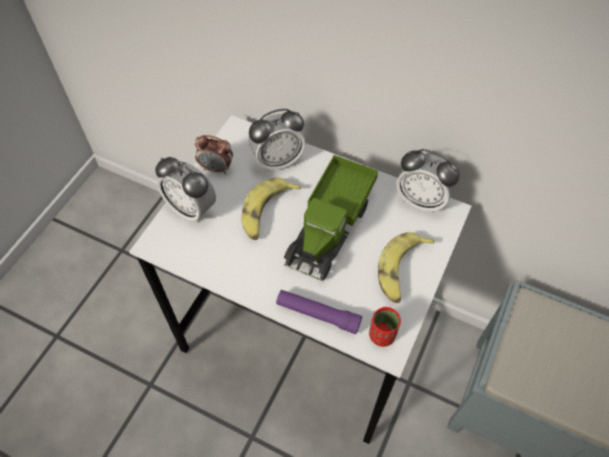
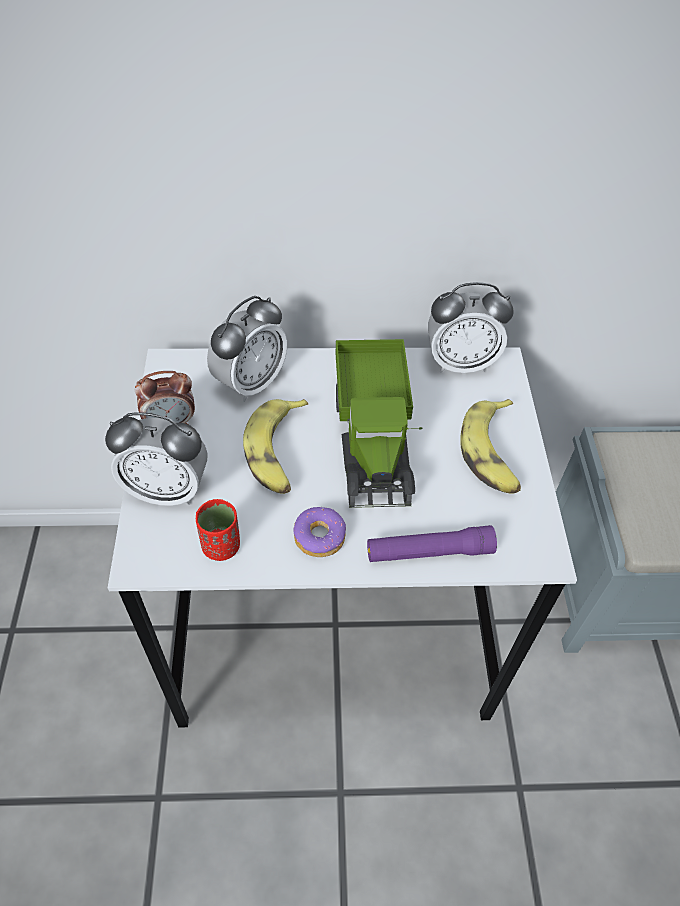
camera: 30 degrees left, 5 degrees down
(259, 275) = (320, 537): none -> donut
(382, 335) = (523, 540): red cup -> red cup (221, 546)

